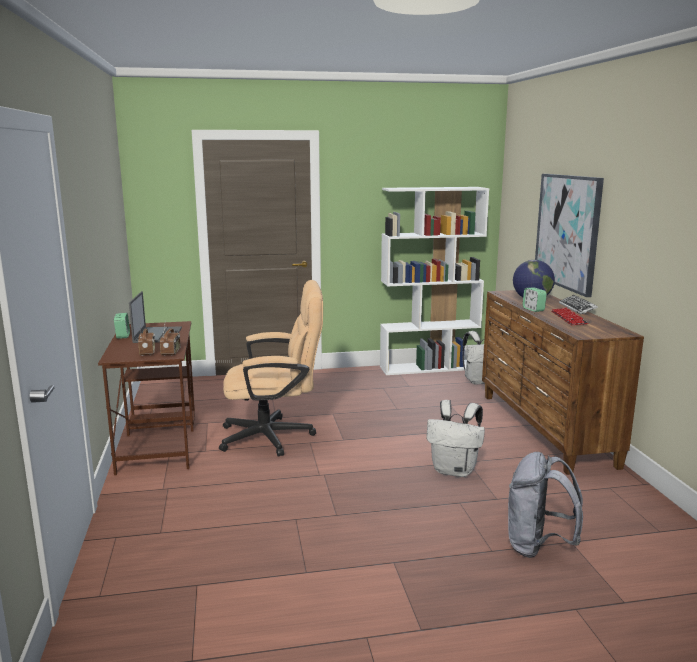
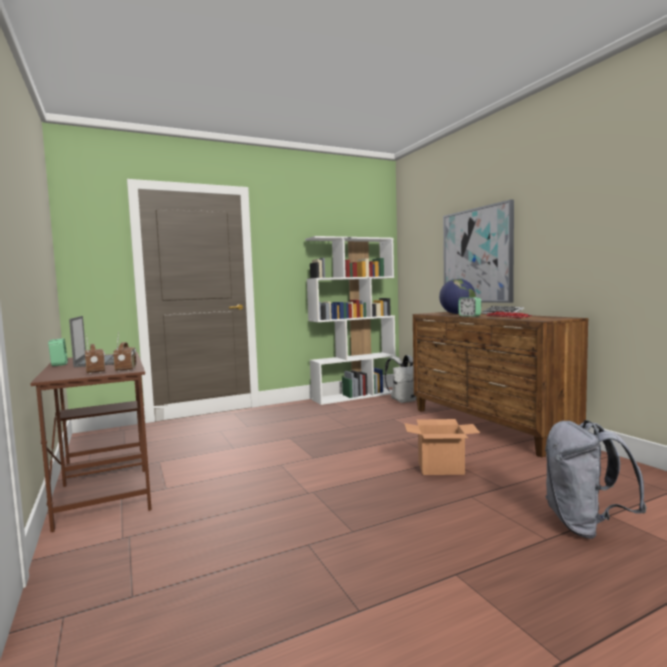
camera: 15 degrees left, 10 degrees down
(276, 436) = (241, 464): beige office chair -> none
(455, 470) = (441, 468): white backpack -> cardboard box

